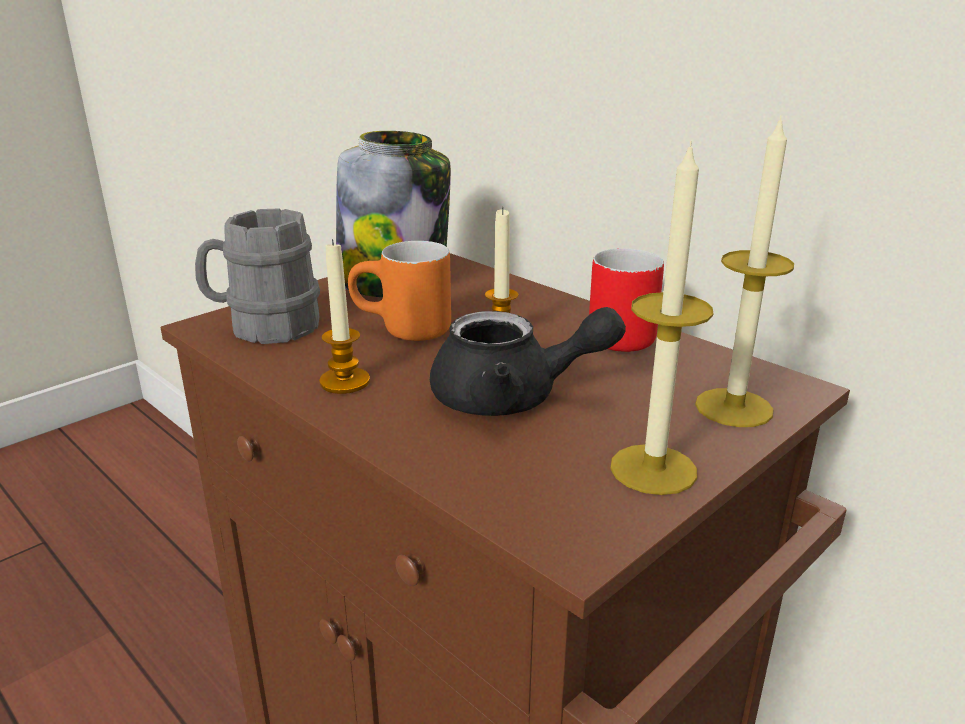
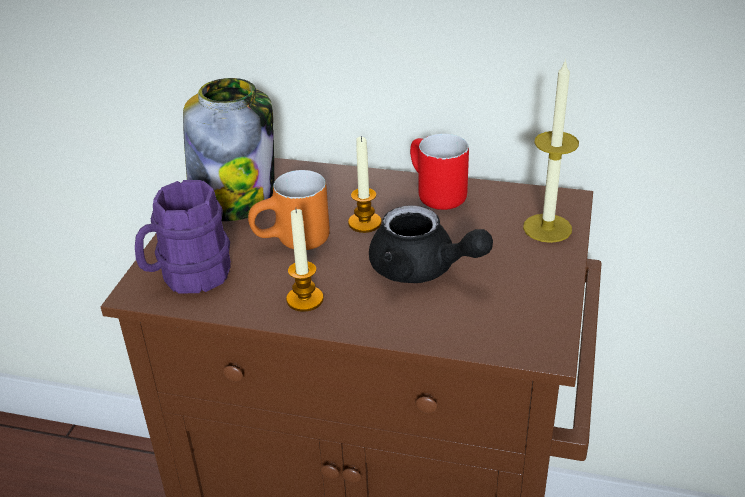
camera: 30 degrees left, 10 degrees up
(264, 327) = (188, 276): grey mug -> purple mug
(512, 398) = (422, 269): black teapot -> black teapot turned 60 degrees clockwise
(653, 469) = (542, 287): candle -> none

